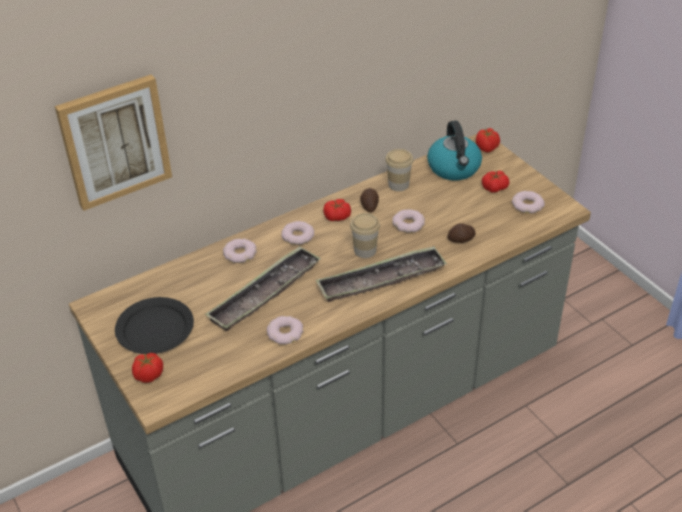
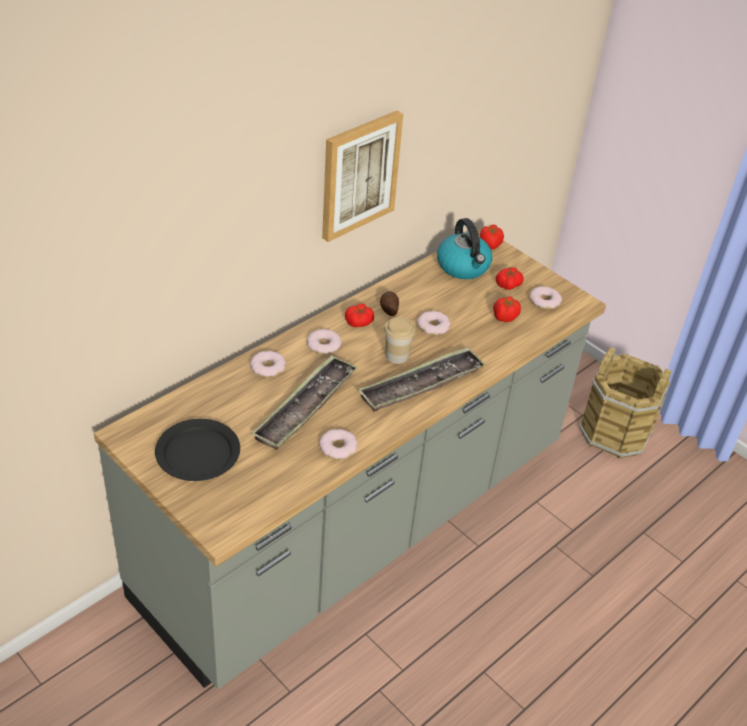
camera: 15 degrees left, 0 degrees up
(114, 141) = (151, 253): picture -> picture (359, 175)
(149, 375) = (205, 503): tomato -> tomato (504, 317)
(398, 184) = (412, 286): cup -> none
(461, 240) = (490, 339): potato -> none
(622, 343) = (614, 432): none -> brown bucket

